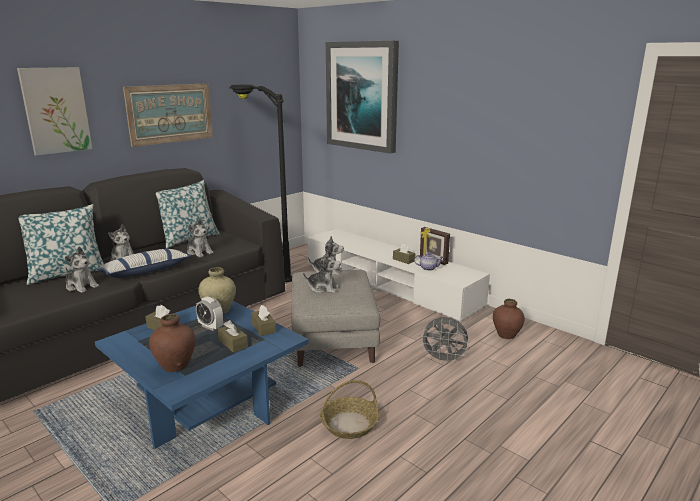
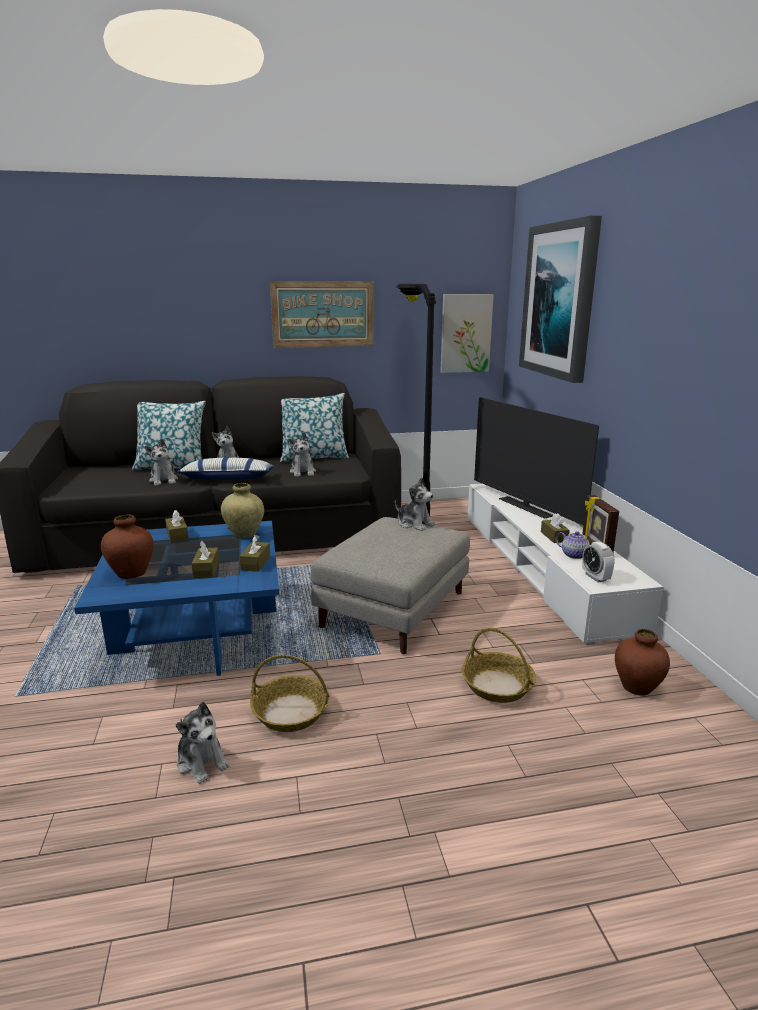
camera: 35 degrees right, 0 degrees up
(56, 110) = (197, 303): picture -> picture (465, 333)
(210, 327) = (214, 547): alarm clock -> alarm clock (595, 577)
(323, 288) = (380, 540): plush toy -> plush toy (202, 761)
(363, 245) = (525, 507): none -> television
(444, 360) = (497, 685): grey fan -> basket

